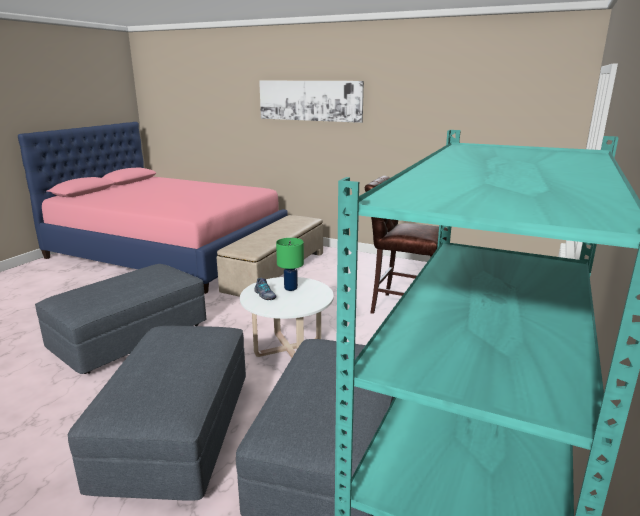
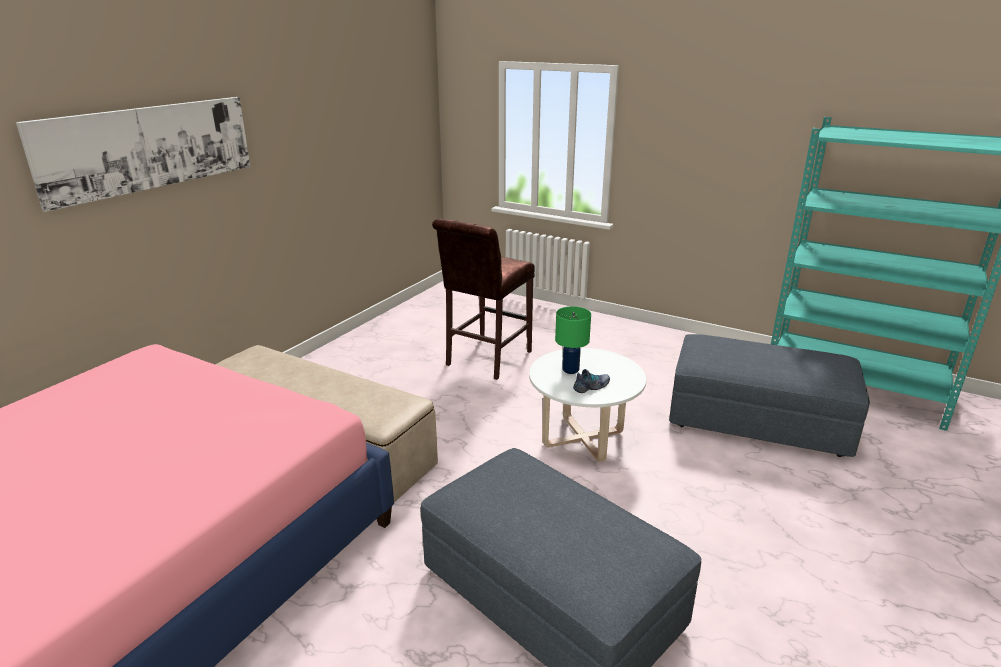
camera: 85 degrees left, 5 degrees up
(177, 431) = (763, 511): grey ottoman -> none

